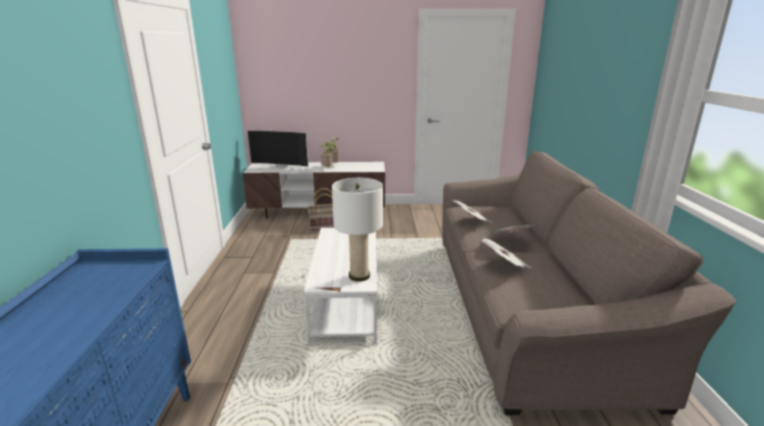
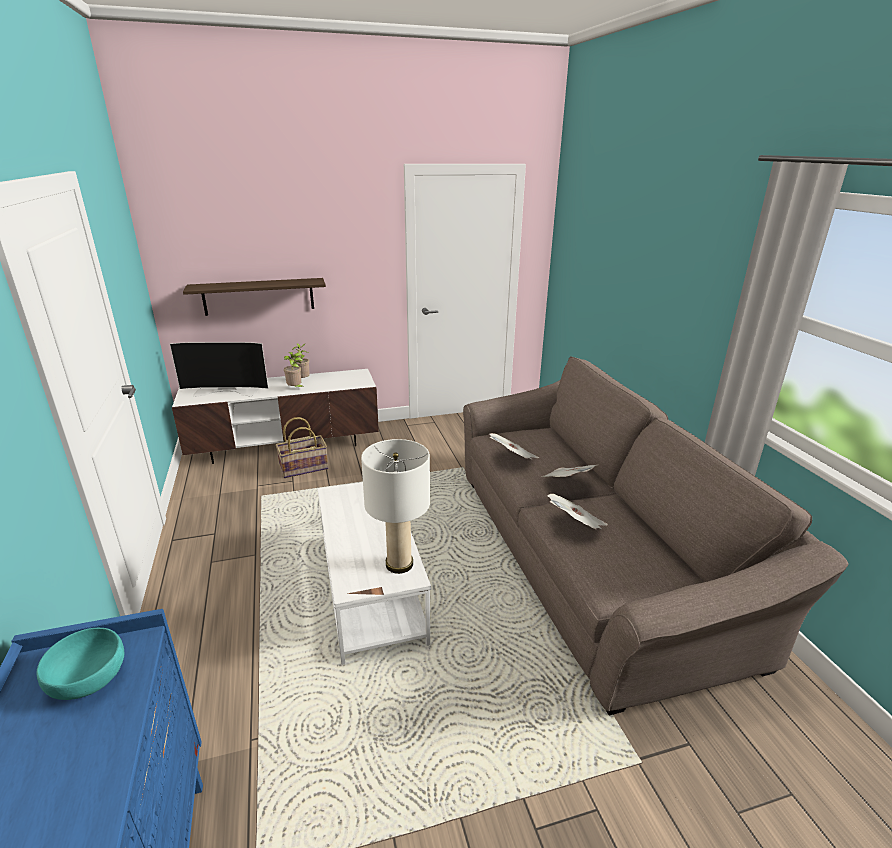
camera: 15 degrees left, 5 degrees up
(109, 277) = (88, 678): none -> turquoise bowl
(310, 102) = (258, 296): none -> shelf

